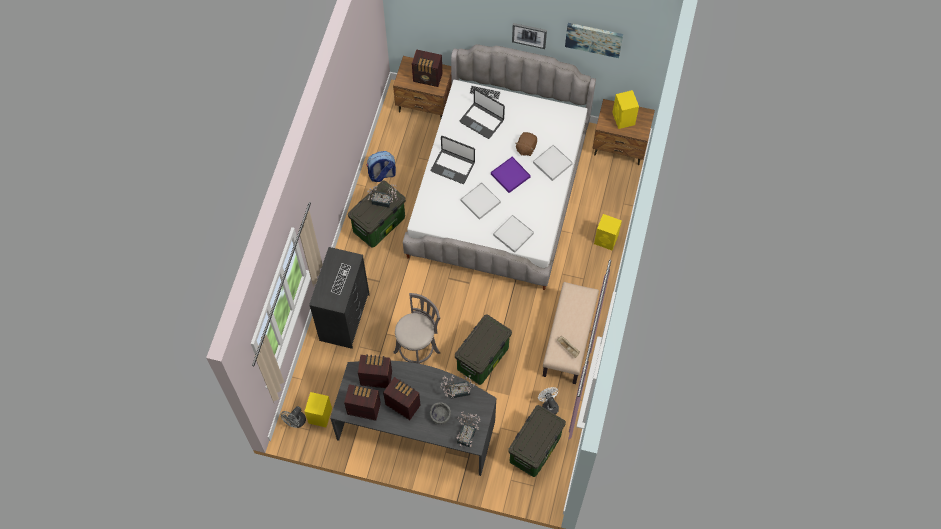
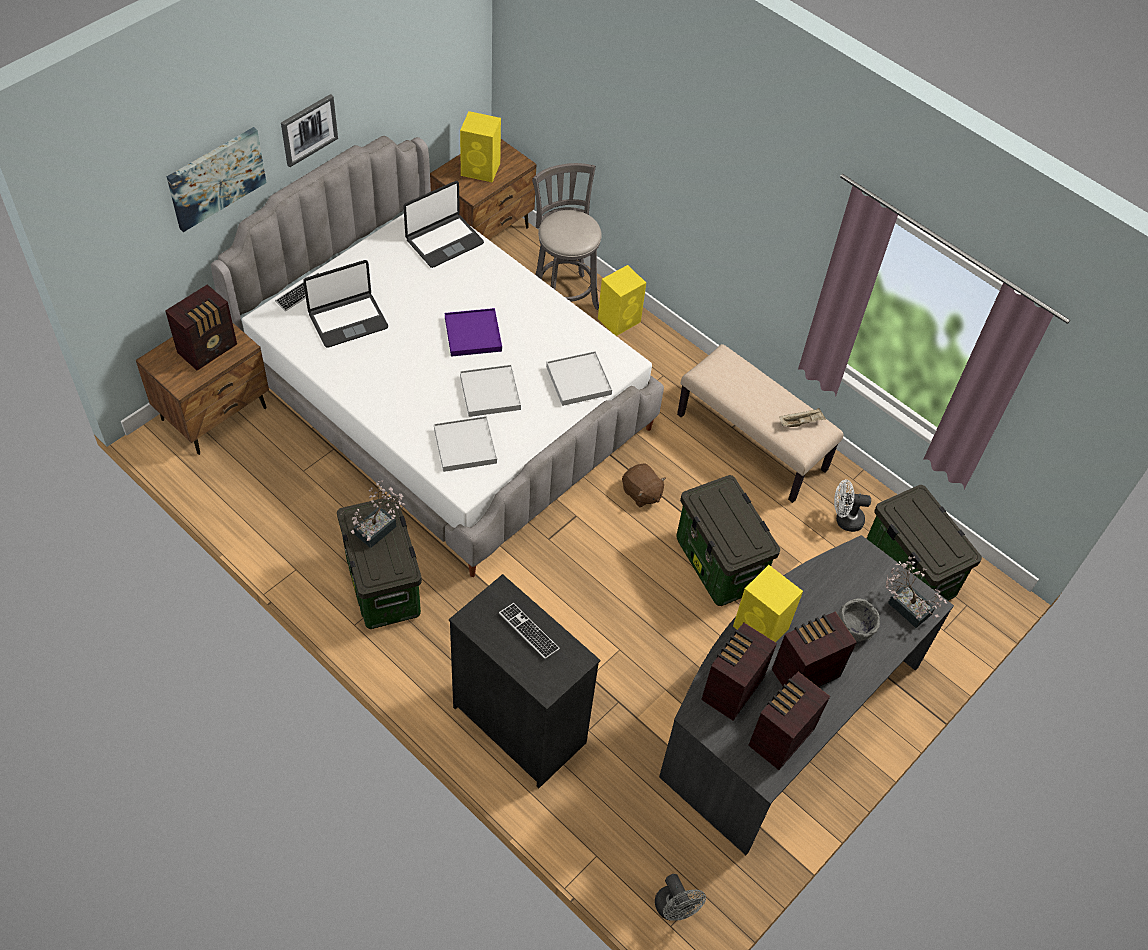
camera: 65 degrees left, 10 degrees down
(320, 416) = (685, 861): yellow speaker -> yellow speaker (762, 628)
(382, 174) = (293, 535): backpack -> none
(418, 351) = (651, 645): grey stool -> grey stool (564, 294)
(453, 166) = (399, 395): laptop -> laptop (444, 241)
(456, 391) = (820, 582): potted plant -> none
(526, 148) = (440, 293): brown plush toy -> brown plush toy (641, 493)
(552, 163) = (492, 277): white tray -> white tray (465, 446)
(594, 39) = (396, 54): picture -> picture (216, 178)

